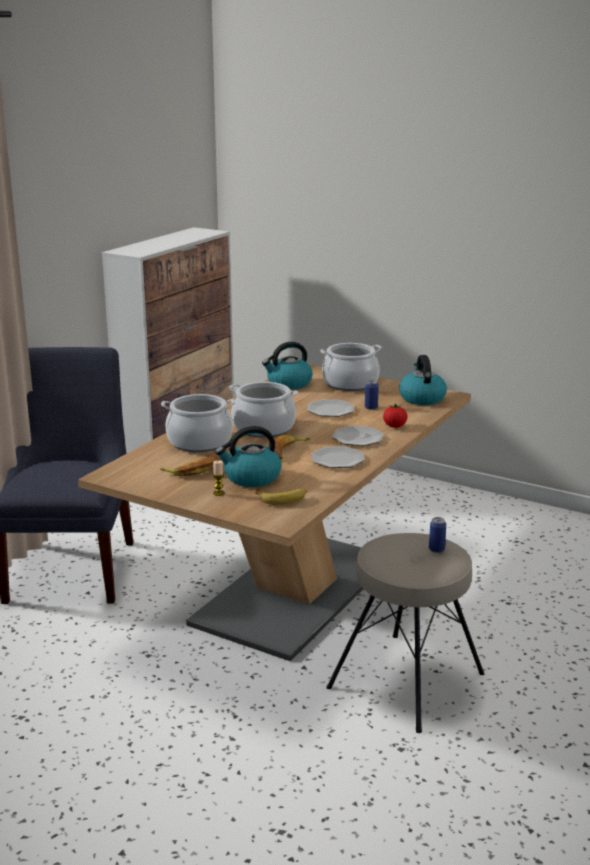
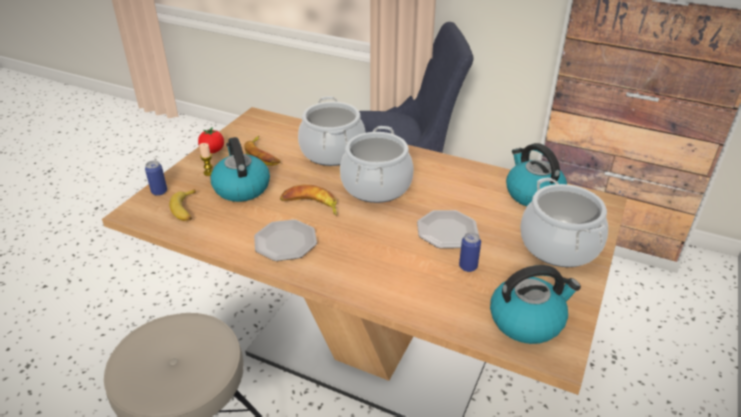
camera: 85 degrees right, 15 degrees up
(357, 438) = (354, 256): plate -> none
(394, 426) = (400, 290): tomato -> tomato (212, 151)
(436, 549) = (179, 378): can -> can (159, 191)

